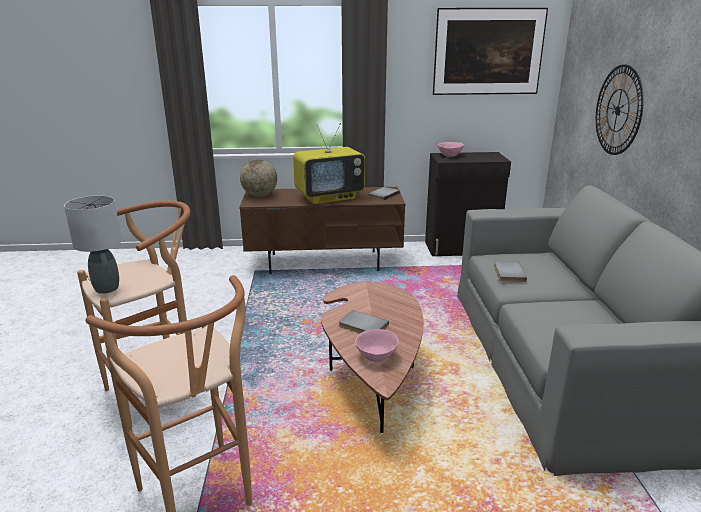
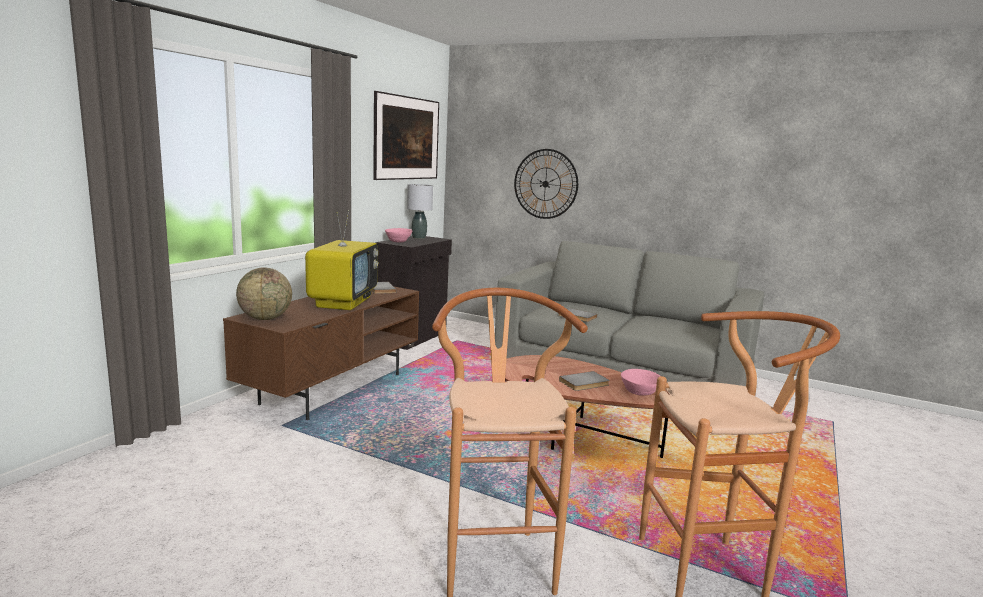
camera: 60 degrees left, 10 degrees down
(107, 289) = (517, 411): grey table lamp -> grey table lamp (419, 237)

